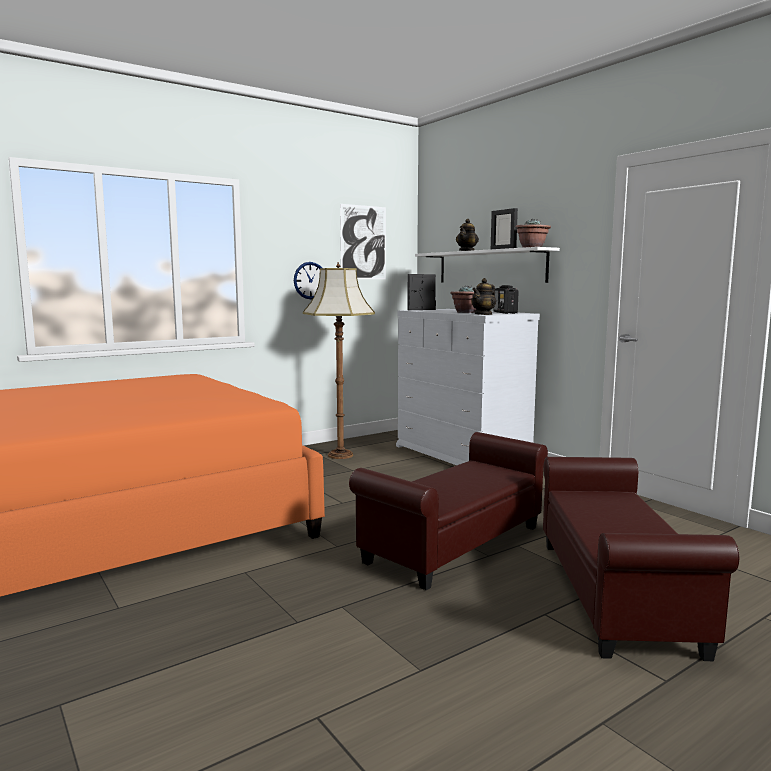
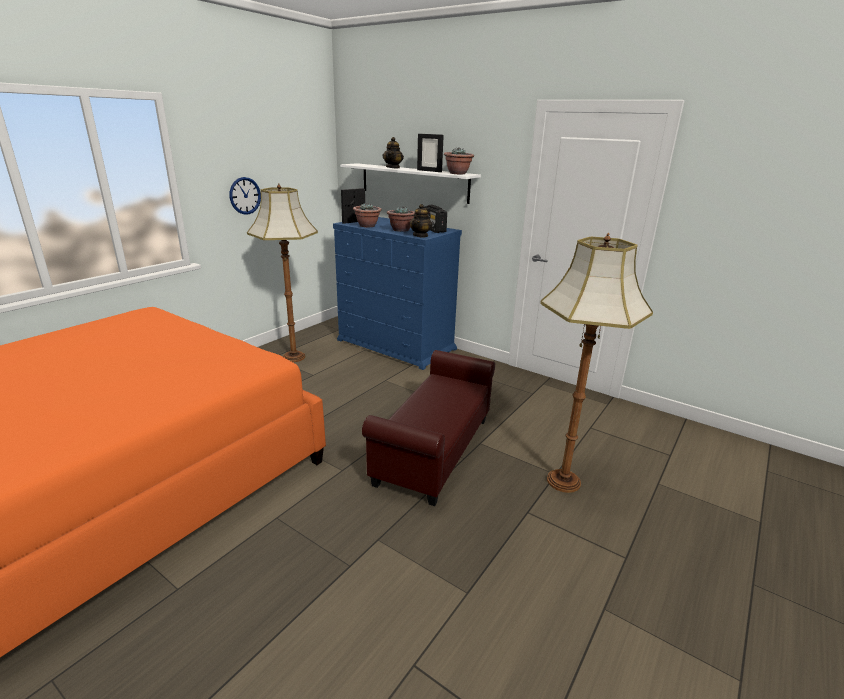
camera: 20 degrees left, 15 degrees up
(363, 242) = (290, 153): picture -> none
(432, 311) = (367, 226): none -> potted plant
(462, 455) = (396, 345): white dresser -> blue dresser
(615, 594) = (564, 481): brown ottoman -> floor lamp

